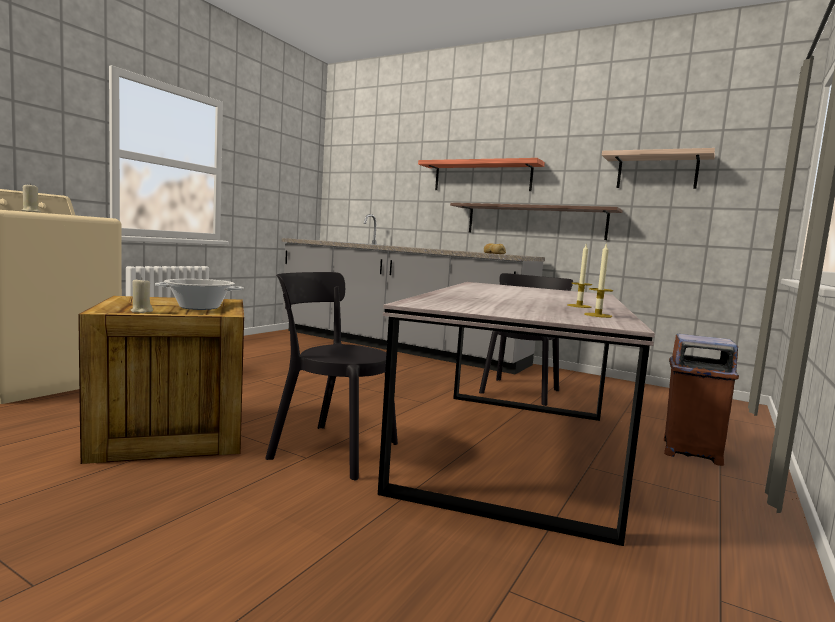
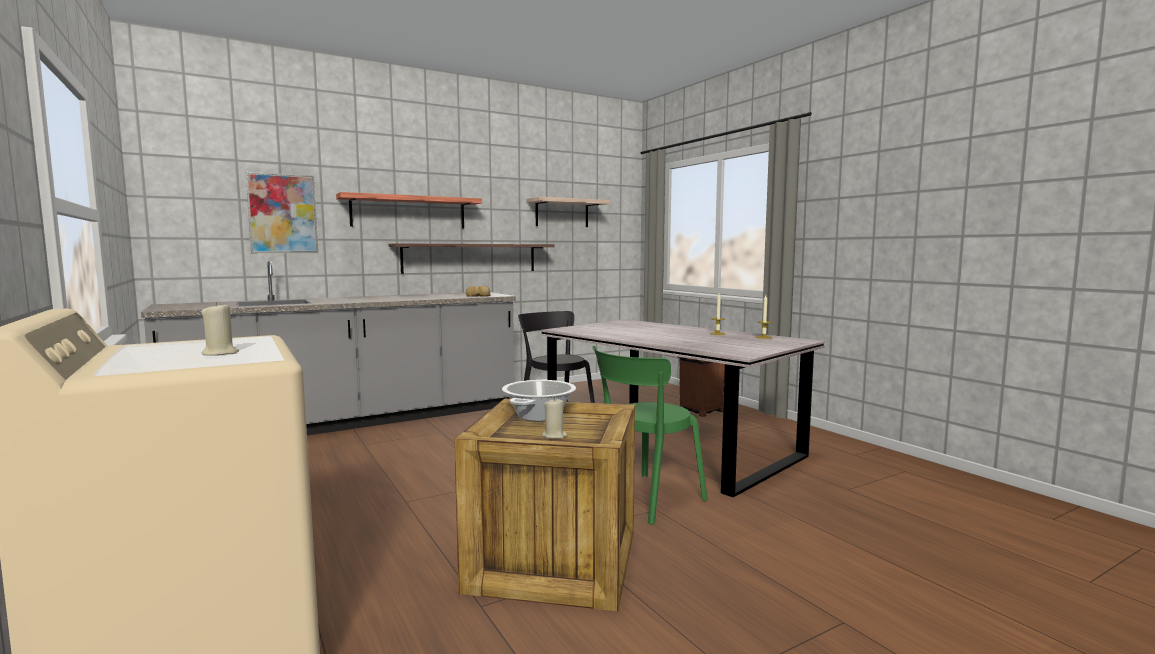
camera: 60 degrees left, 0 degrees up
(329, 449) = (643, 499): black chair -> green chair
(394, 181) = (282, 214): none -> picture

